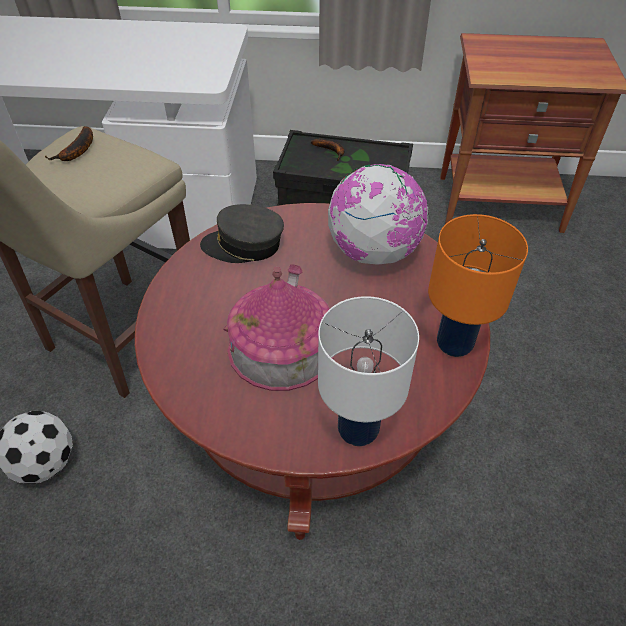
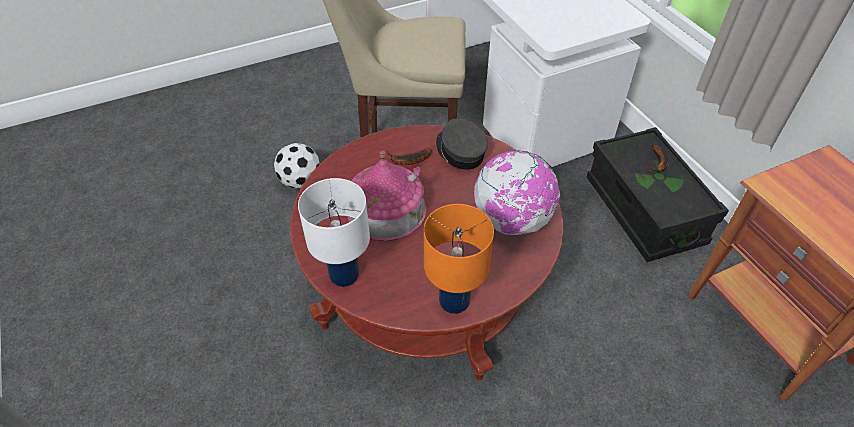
camera: 60 degrees right, 0 degrees up
(77, 151) = (431, 29): banana -> banana (408, 160)

